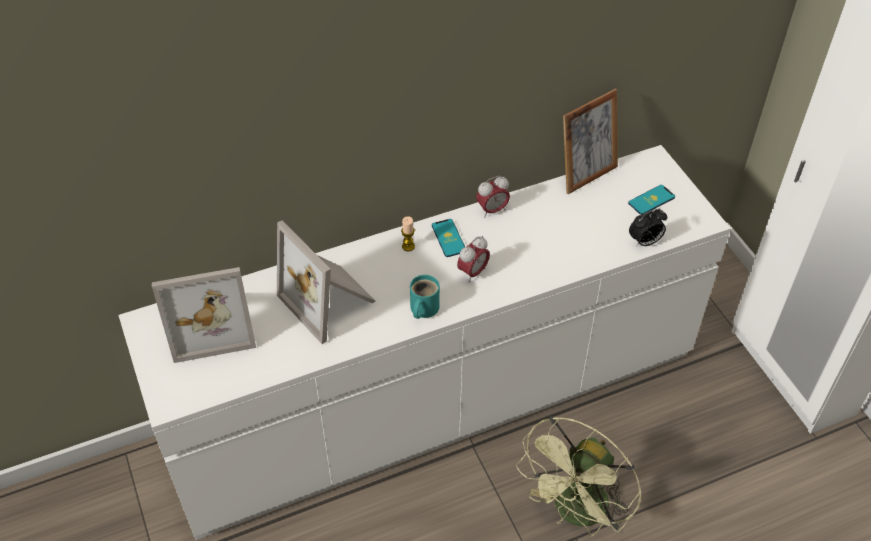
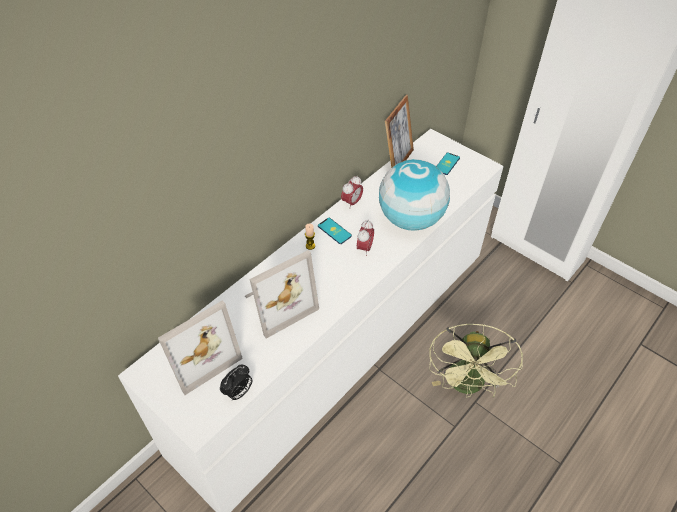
camera: 25 degrees left, 0 degrees up
(330, 300) = (277, 303): picture frame -> picture frame turned 60 degrees counterclockwise
(422, 308) = (346, 285): turquoise mug -> none
(555, 257) = (411, 219): none -> globe
(645, 242) = (460, 191): alarm clock -> alarm clock (238, 392)

